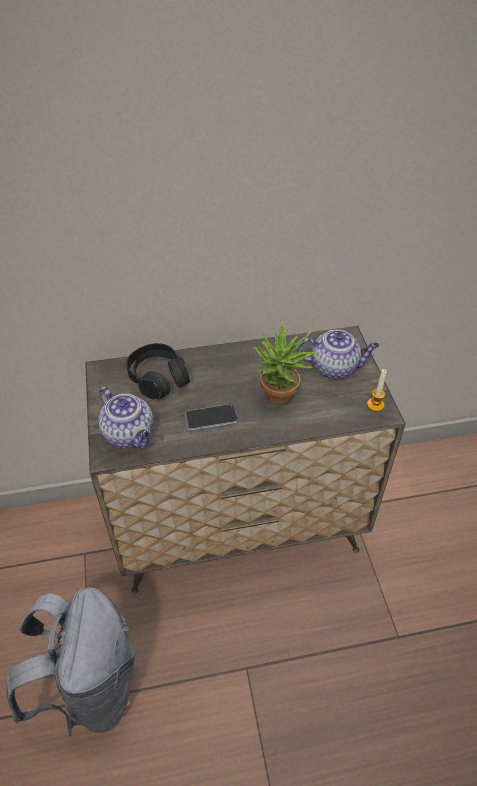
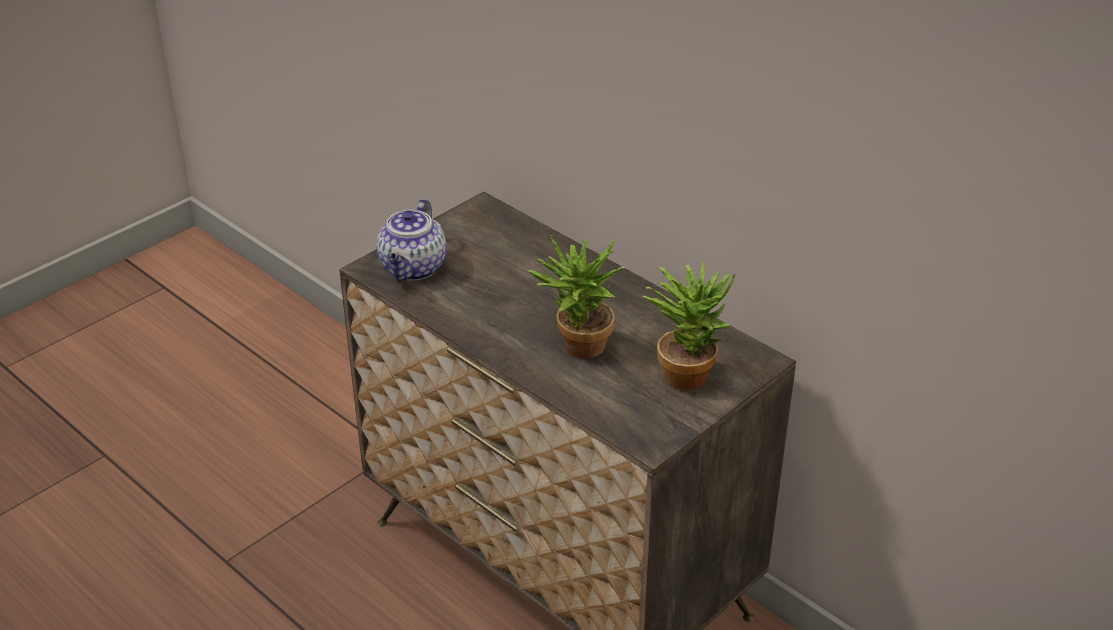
camera: 55 degrees right, 10 degrees down
(91, 687) = (241, 554): grey backpack -> none
(158, 378) = (513, 249): black headphones -> none
(211, 418) = (494, 312): phone -> none
(335, 367) = (687, 371): teapot -> potted plant
(375, 405) = (657, 431): candle -> none

